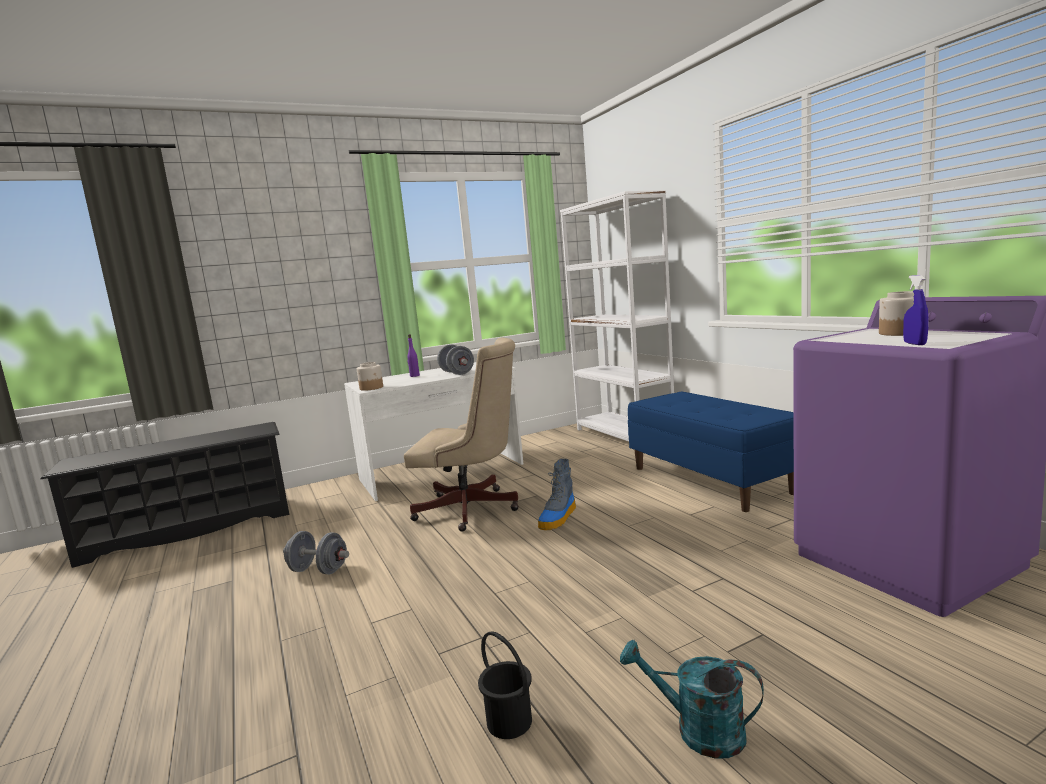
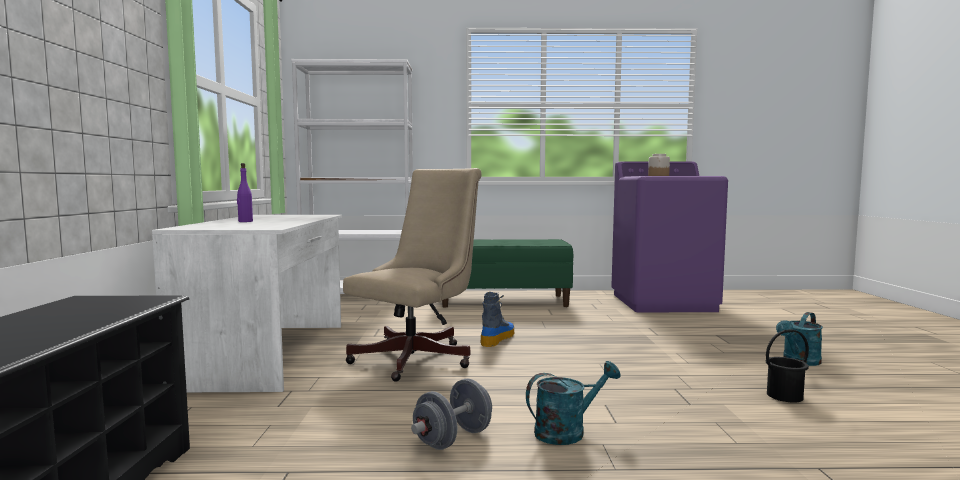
camera: 65 degrees left, 5 degrees down
(344, 606) = (567, 431): none -> turquoise watering can
(371, 388) = (263, 227): jar -> none
(457, 373) = (298, 218): grey dumbbell -> none
(558, 518) = (497, 339): boot -> boot turned 120 degrees counterclockwise
(710, 480) = (504, 301): blue bench -> green bench
(914, 344) = (697, 175): blue spray bottle -> none

